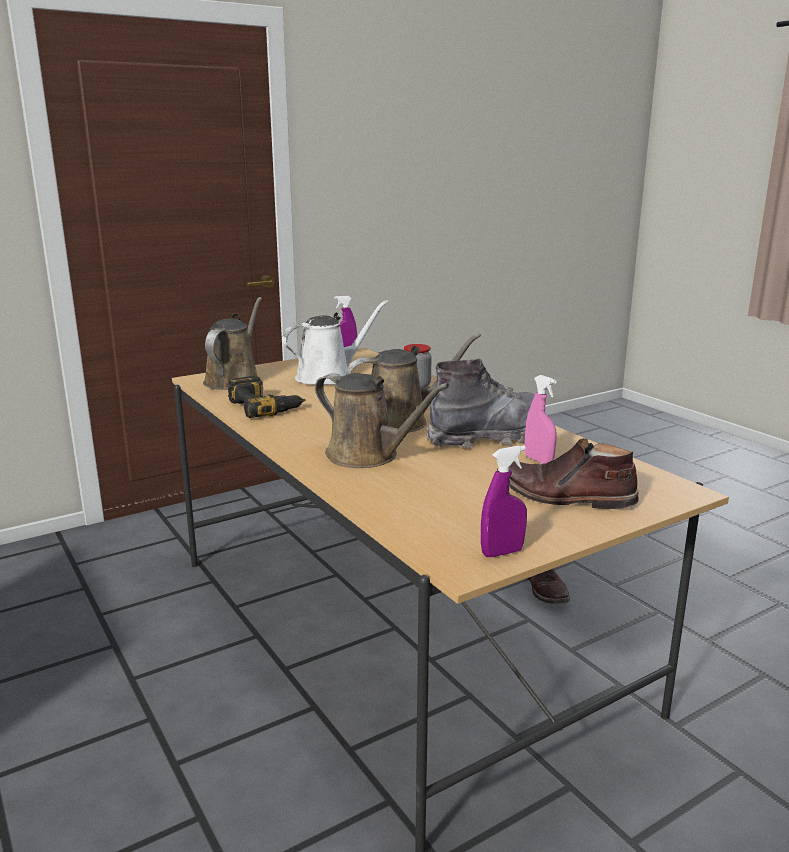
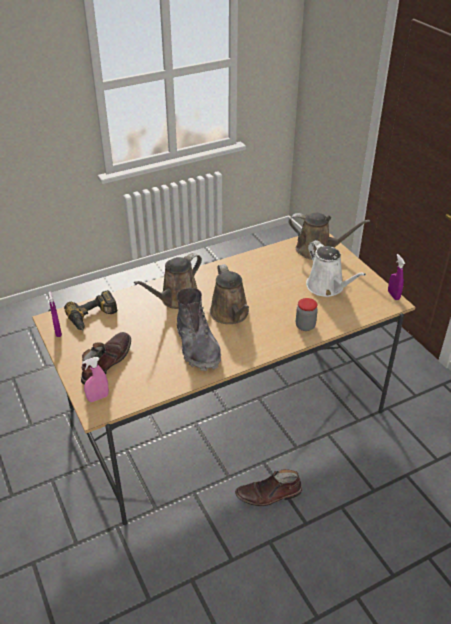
camera: 95 degrees right, 20 degrees up
(266, 406) = (263, 264): power drill -> power drill (93, 317)
(538, 460) = (156, 362): pink spray bottle -> pink spray bottle (98, 398)

